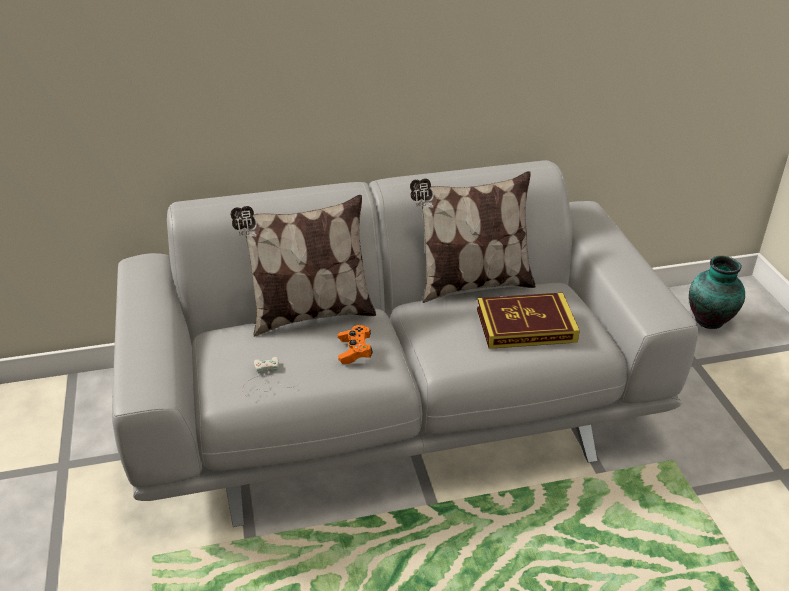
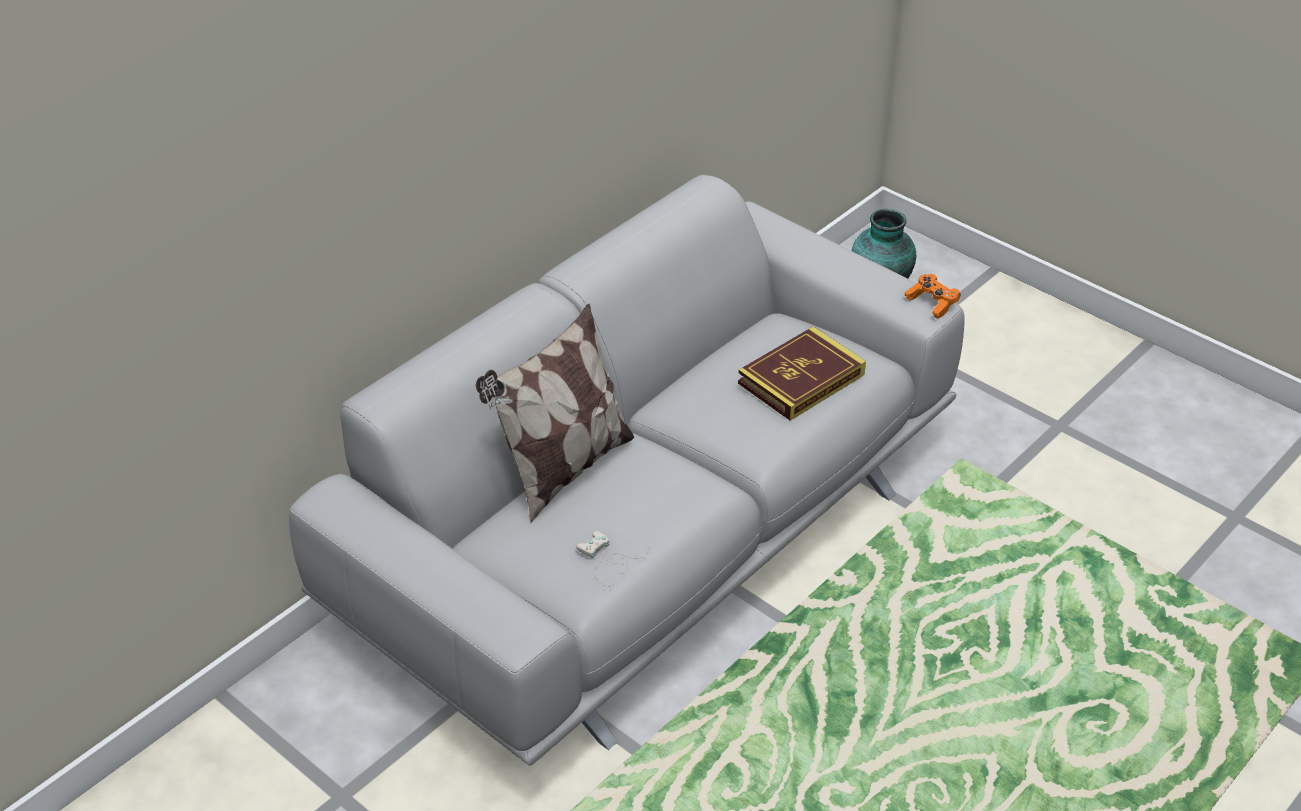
camera: 35 degrees left, 5 degrees up
(355, 351) = (663, 486): orange game controller -> orange game controller (932, 303)
(472, 284) = (693, 356): pillow -> none

